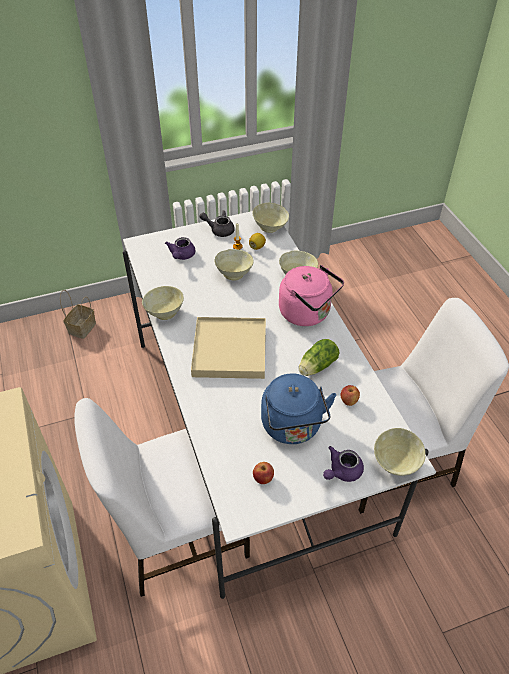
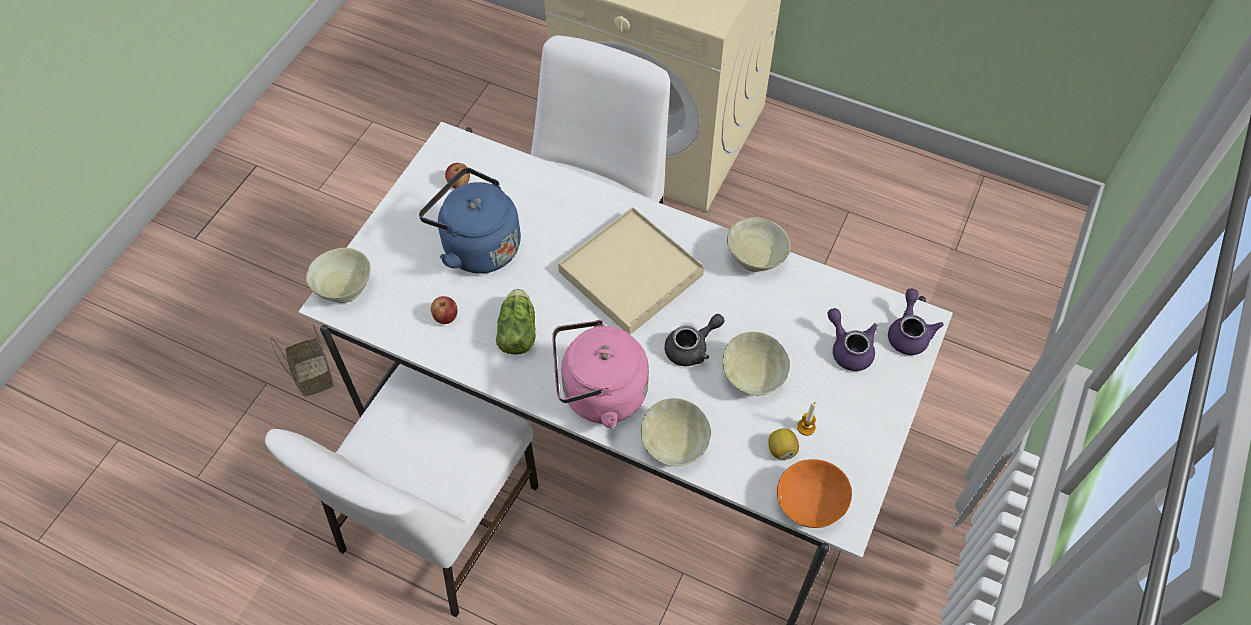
camera: 135 degrees right, 10 degrees up
(82, 329) = (971, 367): basket -> basket (312, 374)
(219, 230) = (866, 435): grey teapot -> grey teapot (692, 348)
(270, 228) = (808, 504): beige bowl -> orange bowl
(342, 471) = (392, 242): purple teapot -> purple teapot (908, 333)

